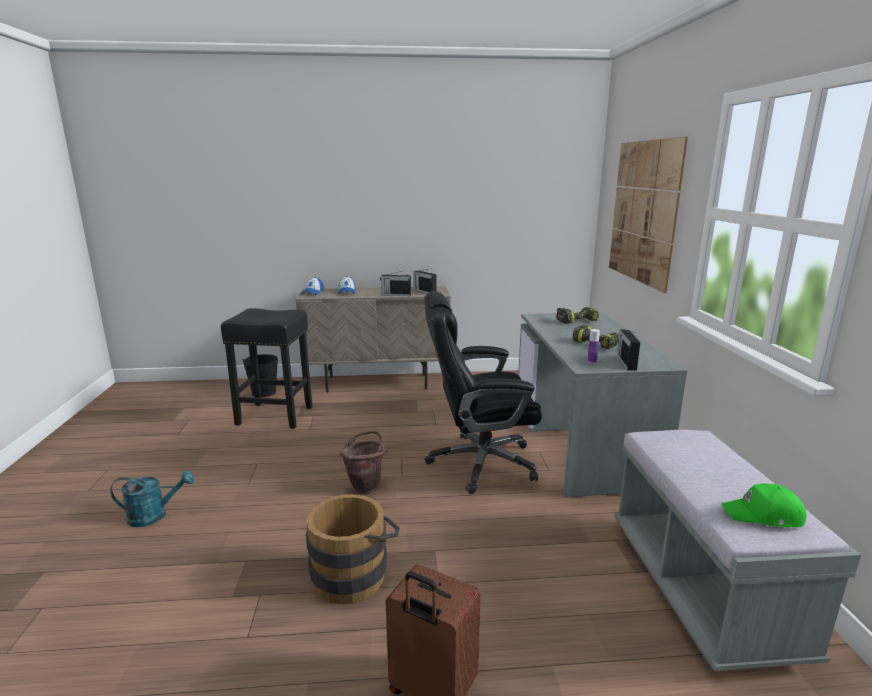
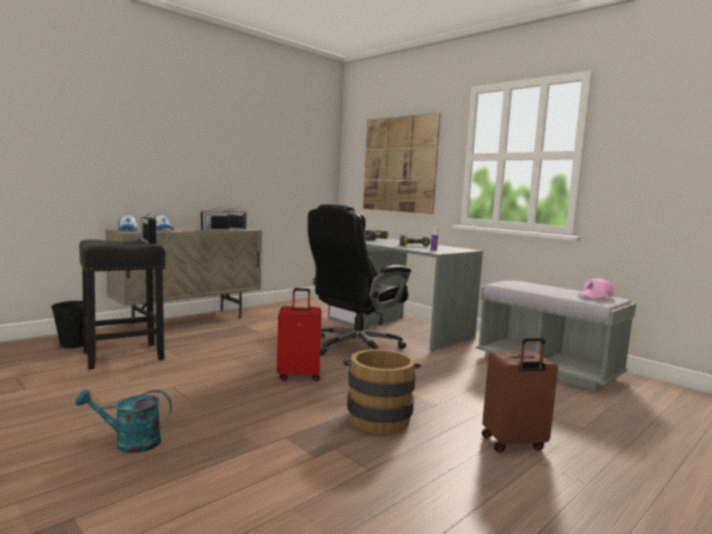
camera: 40 degrees left, 10 degrees down
(154, 515) = (129, 443): turquoise watering can -> turquoise watering can turned 135 degrees counterclockwise
(366, 486) = (299, 376): brown bucket -> red suitcase
(626, 362) = (450, 250): radio -> radio (148, 241)
(763, 515) = (596, 296): green cap -> pink cap

